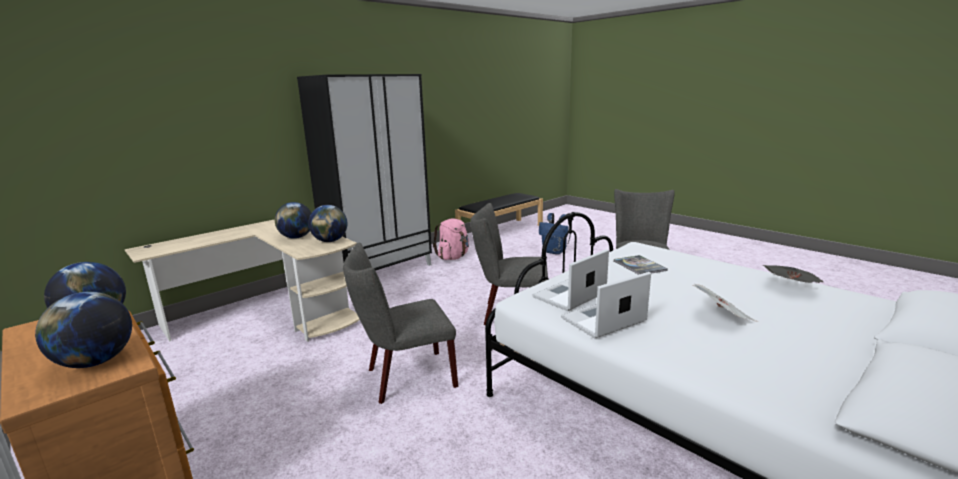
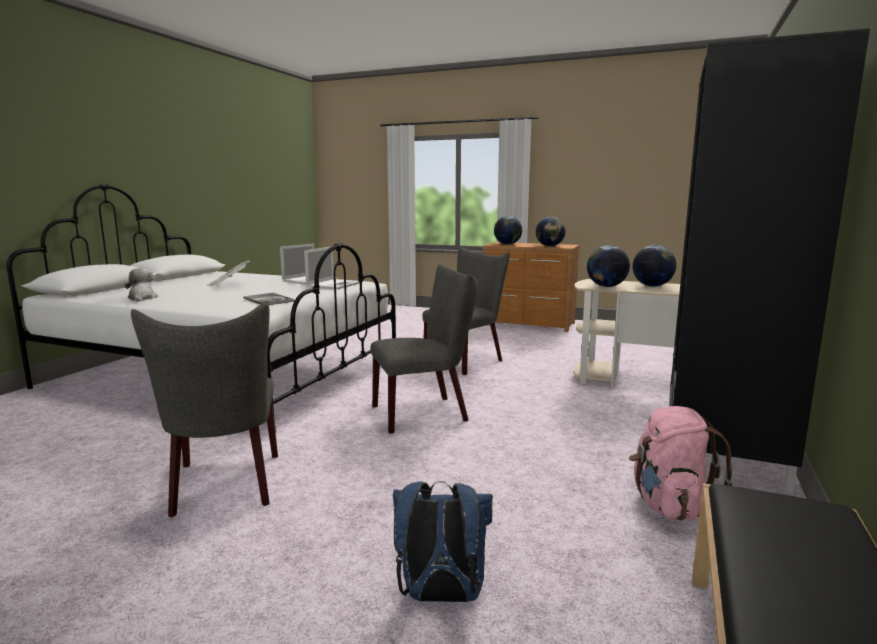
camera: 155 degrees right, 5 degrees down
(790, 287) = (142, 298): newspaper -> plush toy

